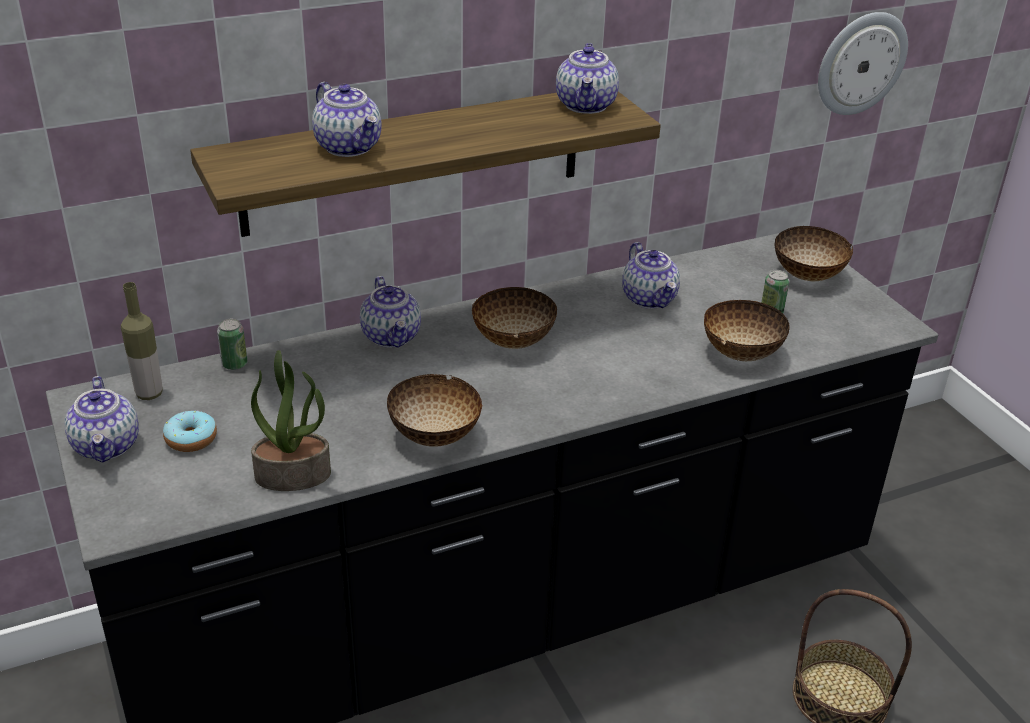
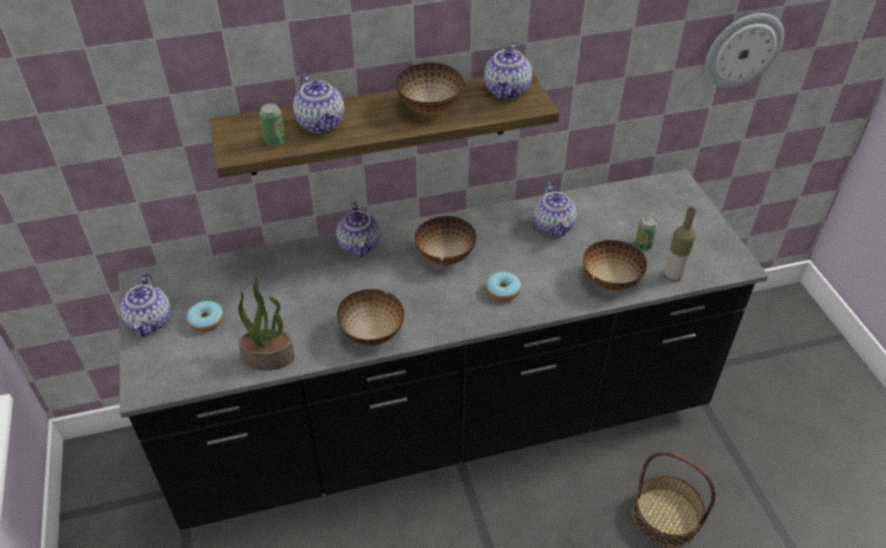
camera: 10 degrees right, 10 degrees up
(149, 394) = (185, 280): bottle -> bottle (673, 276)
(234, 364) = (247, 260): can -> can (275, 141)
(602, 374) = (503, 291): none -> donut
(807, 276) = (679, 214): bowl -> bowl (429, 108)

